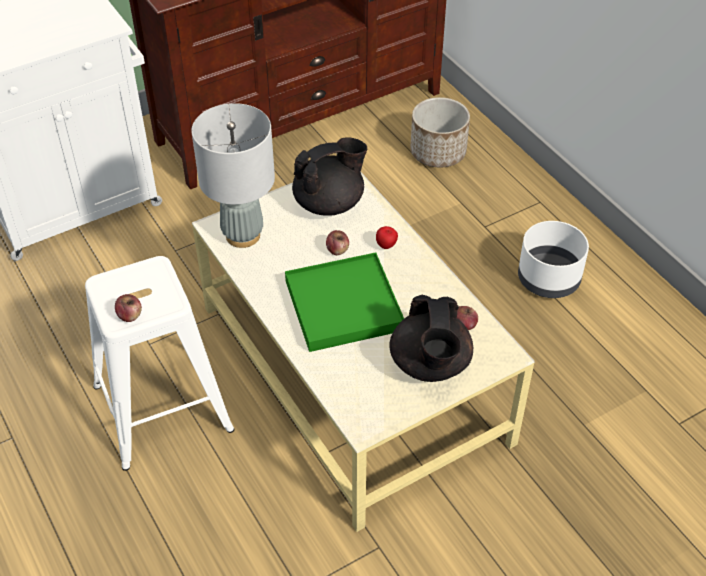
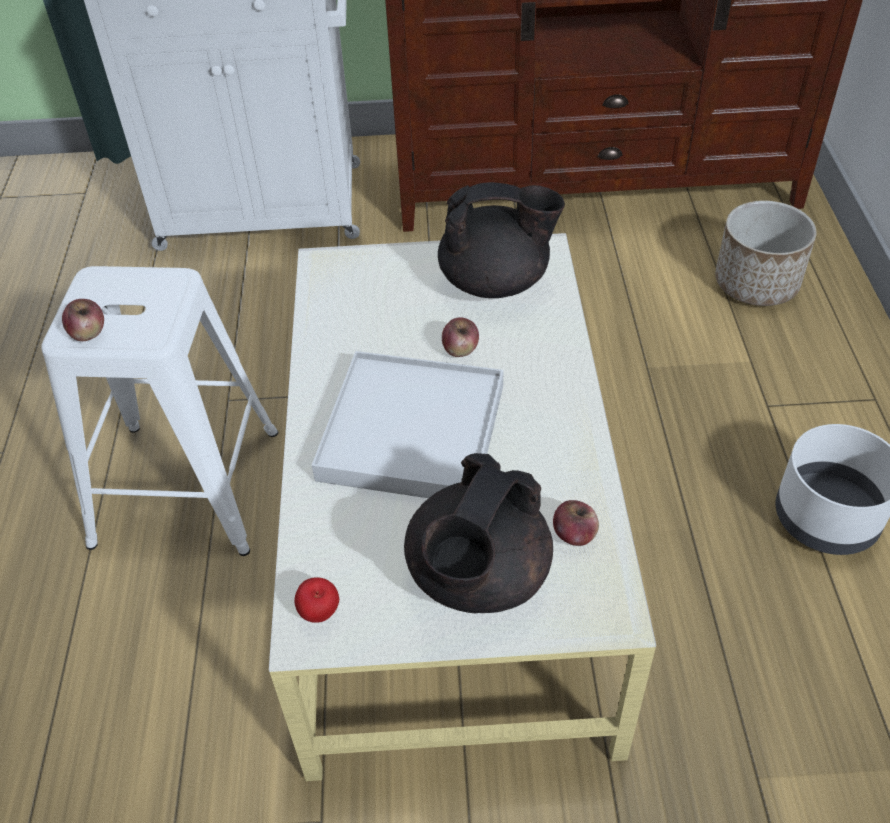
camera: 30 degrees right, 0 degrees up
(243, 235) = (349, 286): grey table lamp -> none
(343, 306) = (412, 432): green tray -> white tray
(386, 246) = (535, 368): apple -> apple (320, 613)

